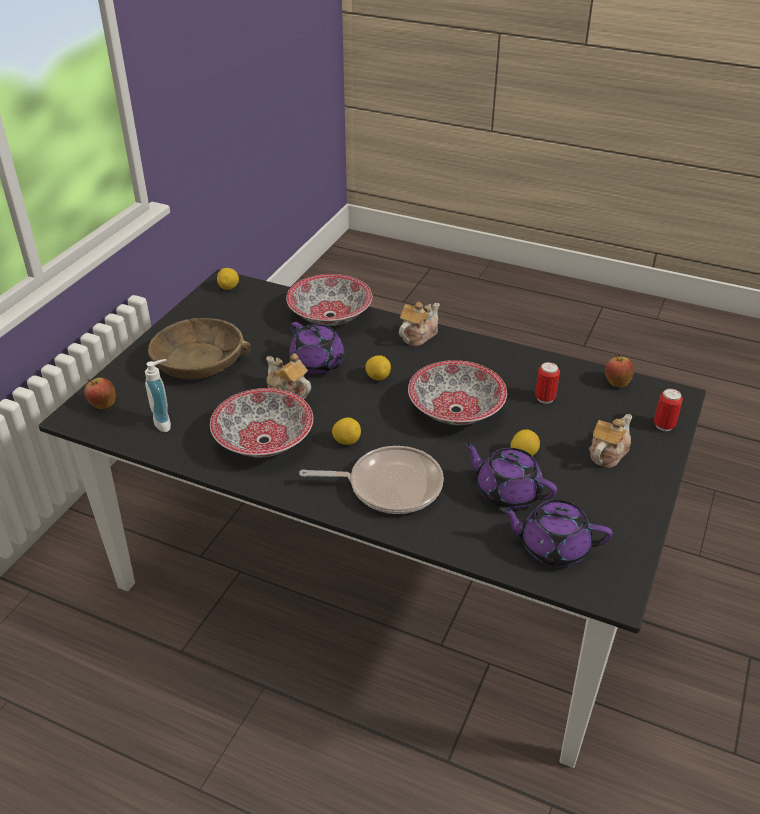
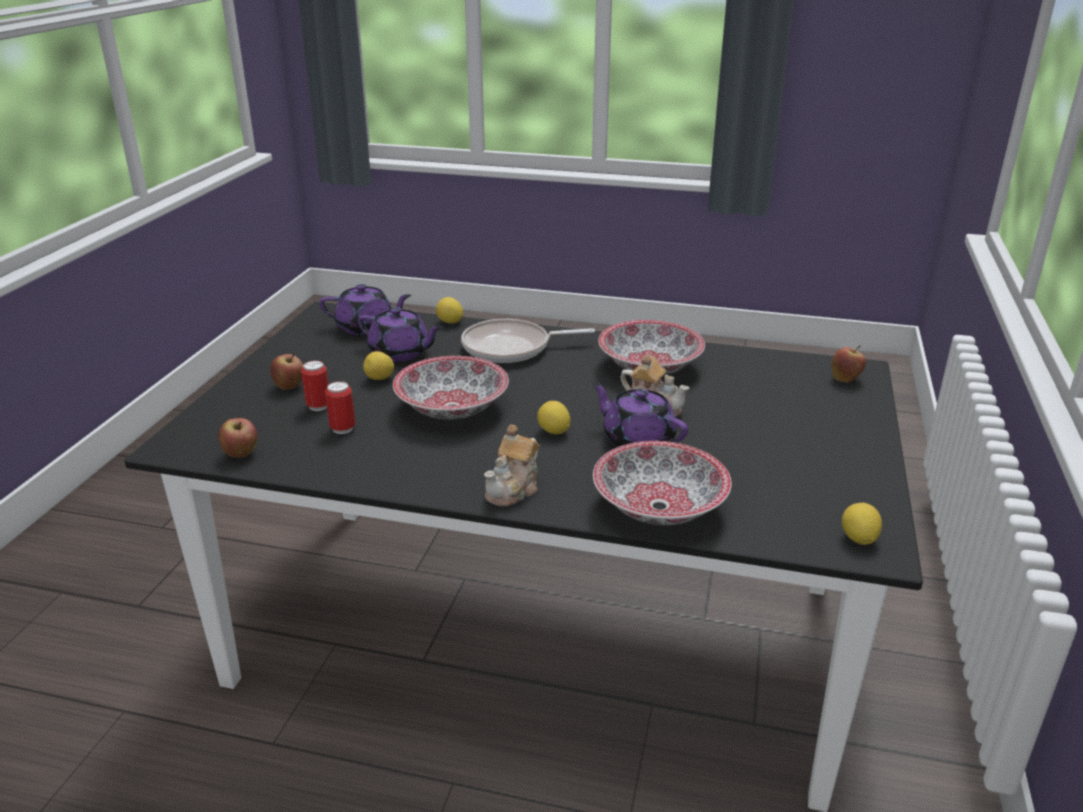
camera: 170 degrees right, 10 degrees down
(165, 422) = (762, 371): soap dispenser -> none
(199, 361) = (788, 429): brown bowl -> none
(346, 441) = (565, 373): lemon -> lemon (450, 322)
(607, 453) = (289, 387): teapot -> apple
(664, 425) = (210, 415): can -> can (318, 406)

